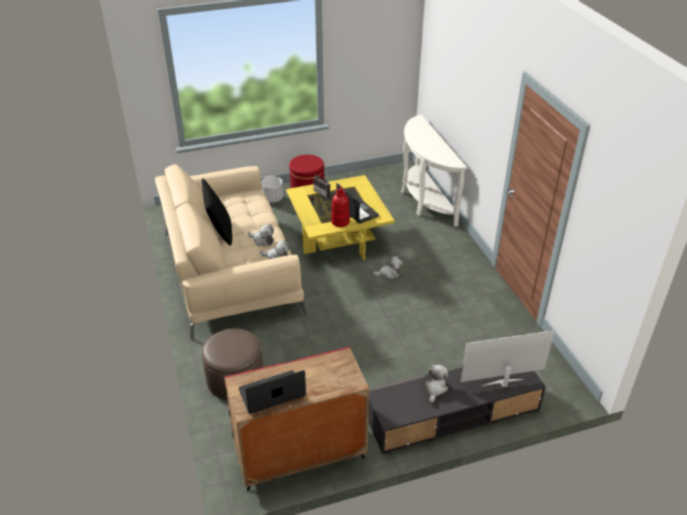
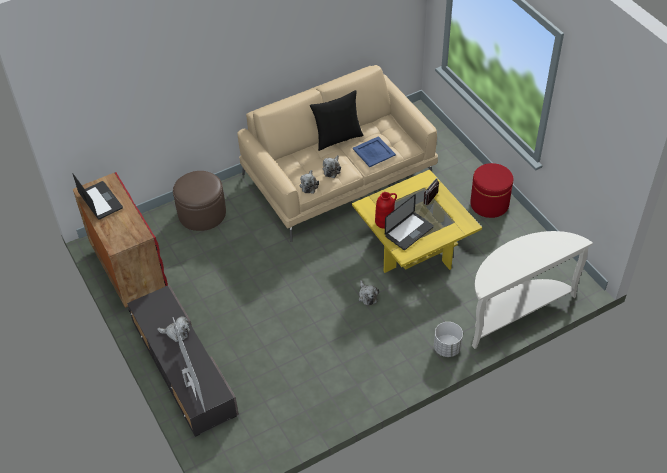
camera: 80 degrees right, 10 degrees up
(251, 212) = (373, 152): none -> blue tray
(272, 199) = (465, 179): white planter -> white planter (447, 348)

